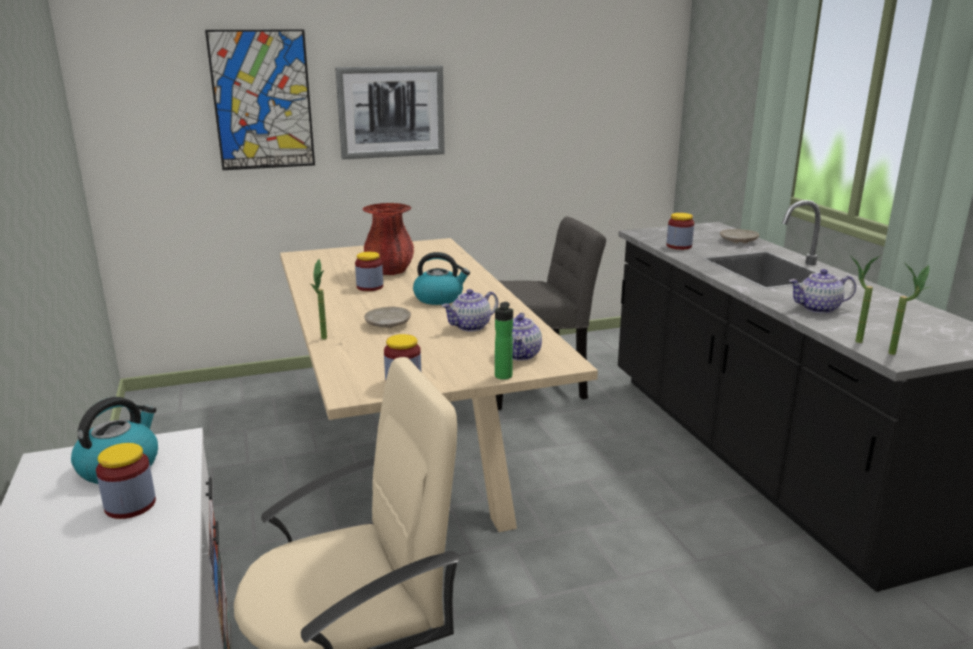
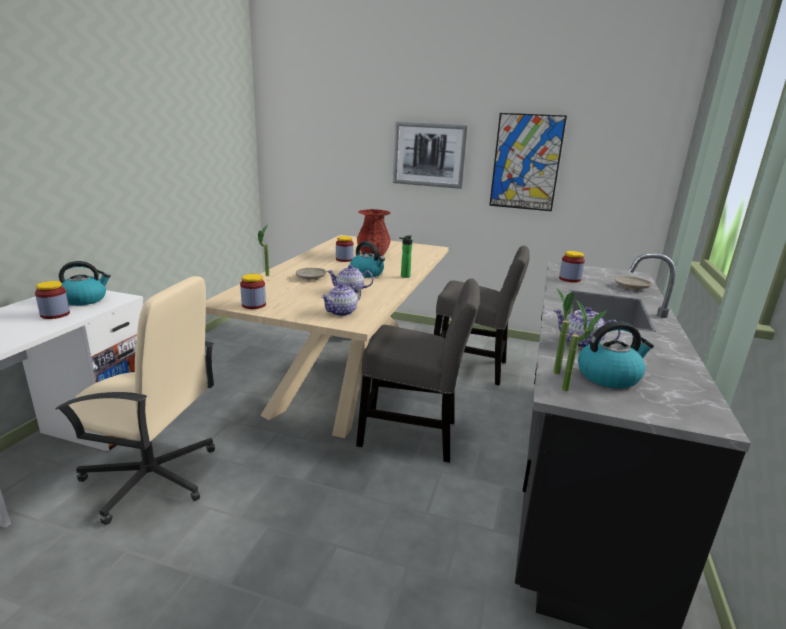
camera: 35 degrees right, 0 degrees up
(262, 100) = (351, 139): picture -> picture (526, 162)
(502, 377) = (305, 319): bottle -> bottle (404, 276)
(580, 490) = (413, 435): none -> grey chair
(890, 331) = (609, 376): none -> kettle

